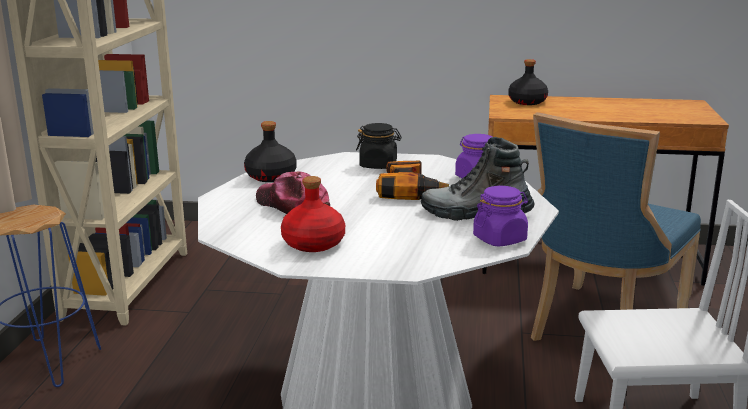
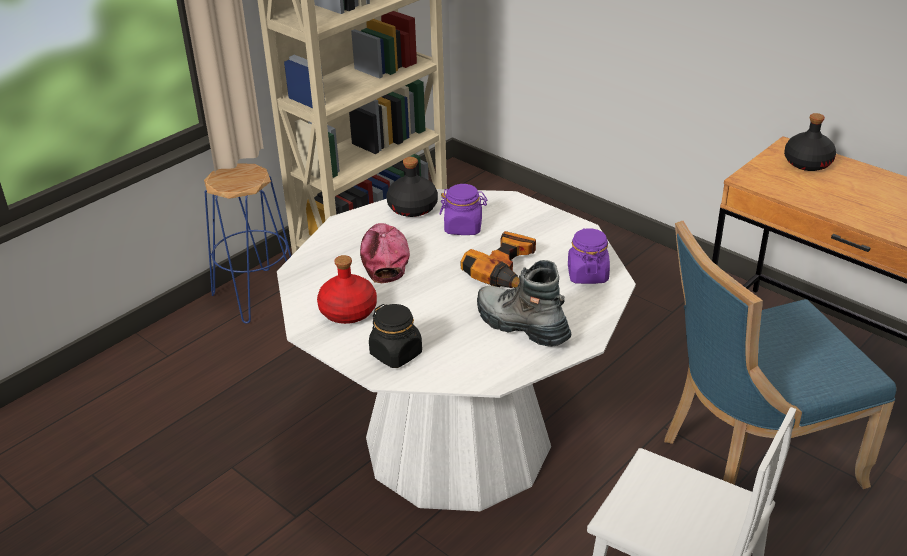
camera: 35 degrees right, 15 degrees up
(378, 165) = (521, 223): black jar -> black jar (396, 354)
(500, 239) = (498, 368): purple jar -> purple jar (463, 227)

